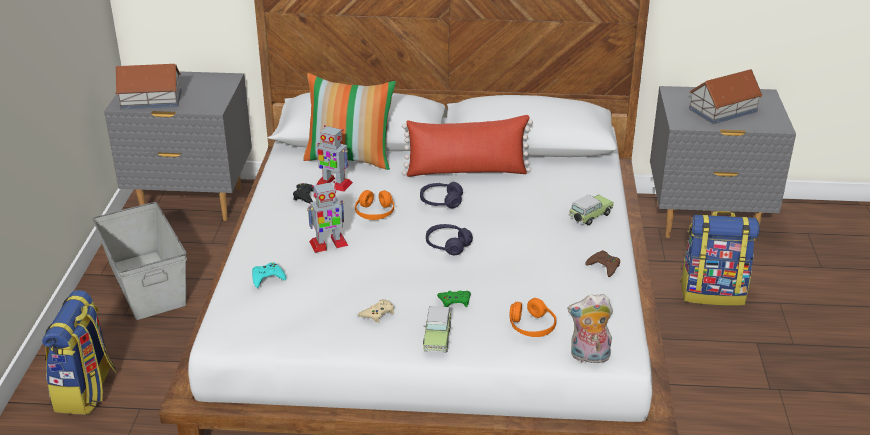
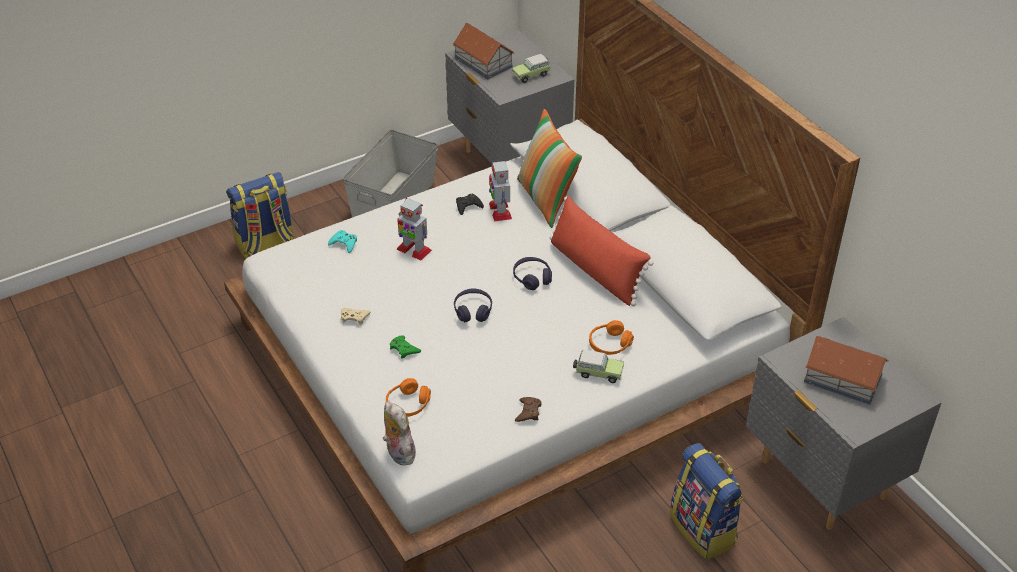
camera: 55 degrees right, 10 degrees up
(375, 213) = (479, 251): orange headphones -> orange headphones (609, 344)
(437, 338) = (351, 361): toy car -> toy car (532, 75)

